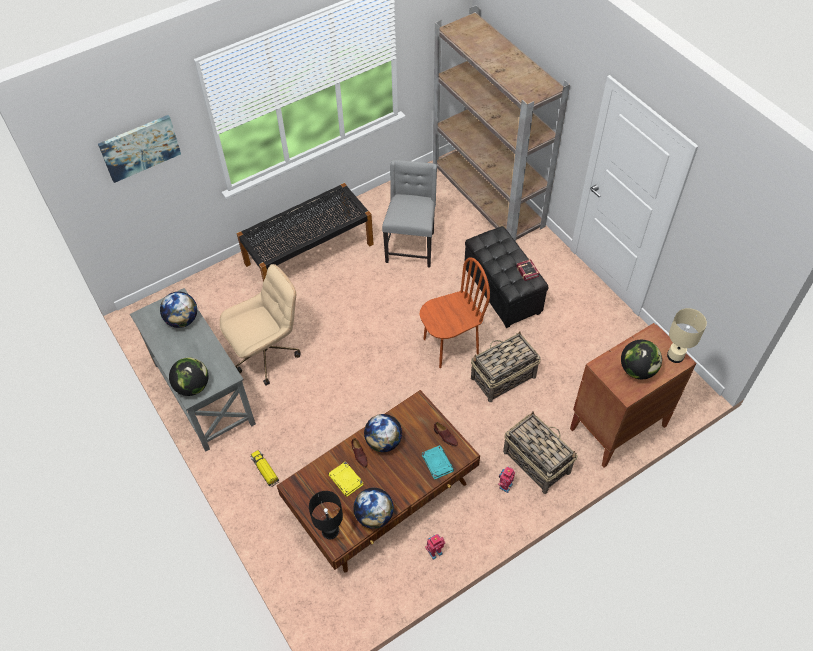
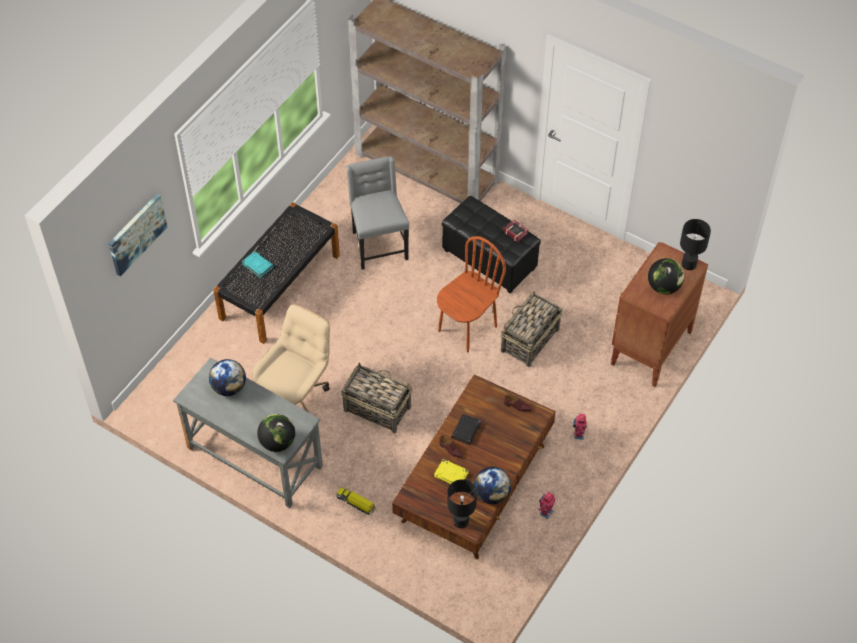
camera: 25 degrees left, 0 degrees up
(383, 442) = (466, 431): globe -> black book
(437, 463) = (522, 431): turquoise book -> turquoise book (257, 265)
(536, 461) = (594, 403): basket -> basket (376, 408)
(675, 356) = (689, 264): beige table lamp -> black table lamp

